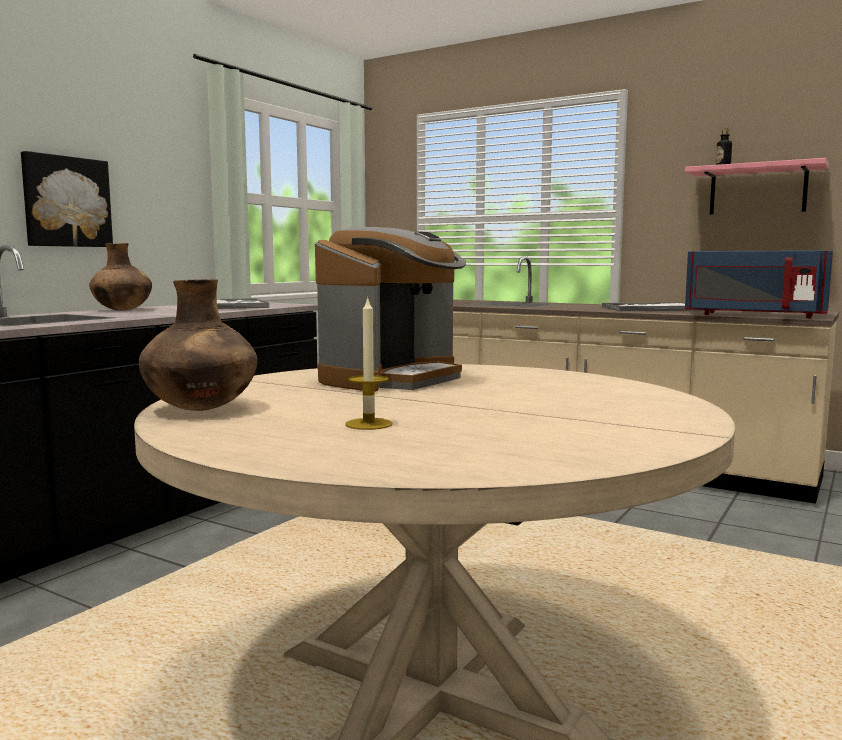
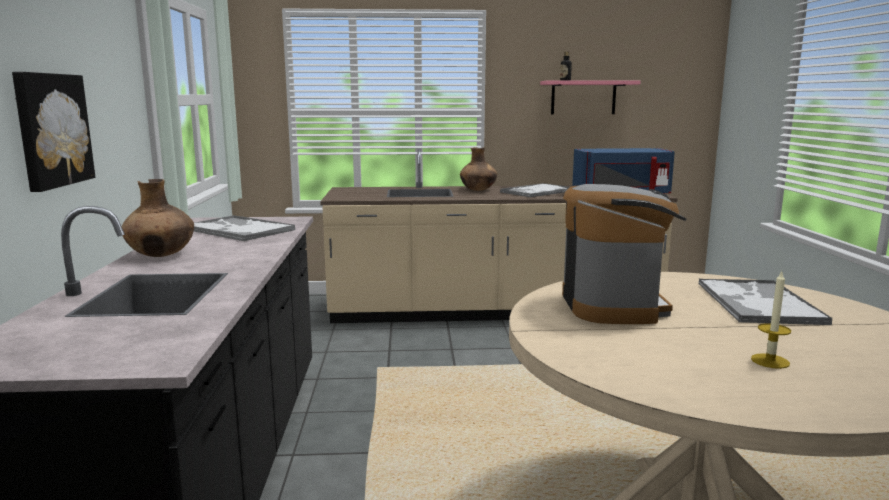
camera: 35 degrees left, 5 degrees up
(201, 409) = (635, 376): brown vase -> brown vase (478, 190)
(567, 397) = (757, 302): none -> tray

